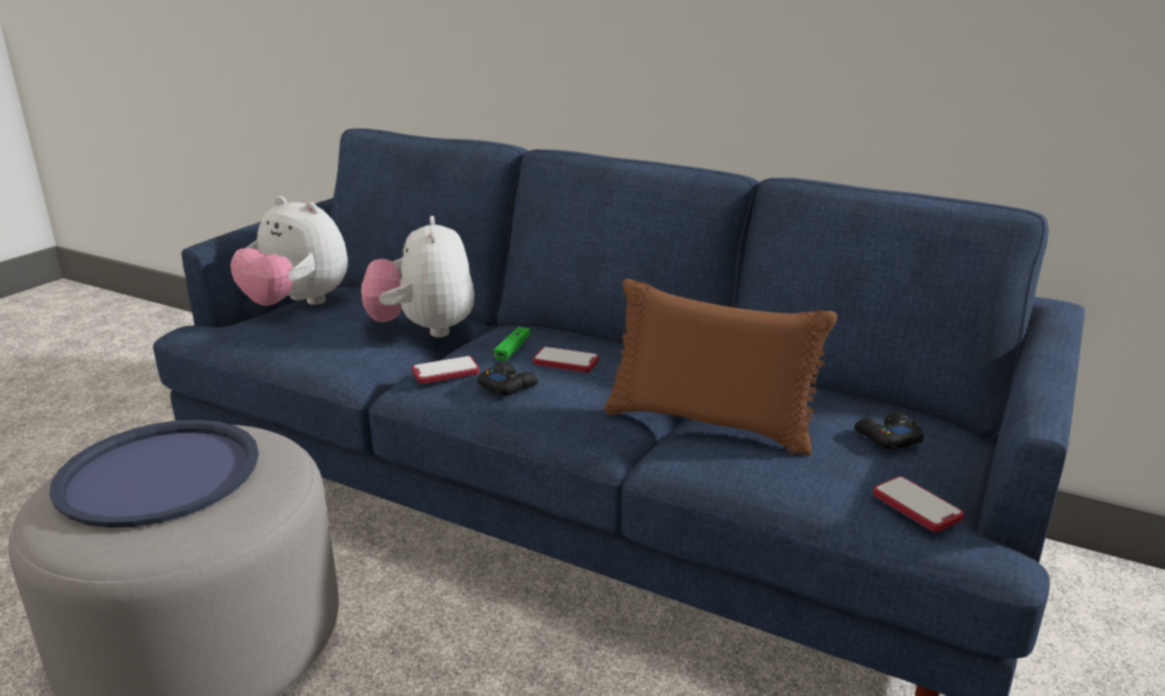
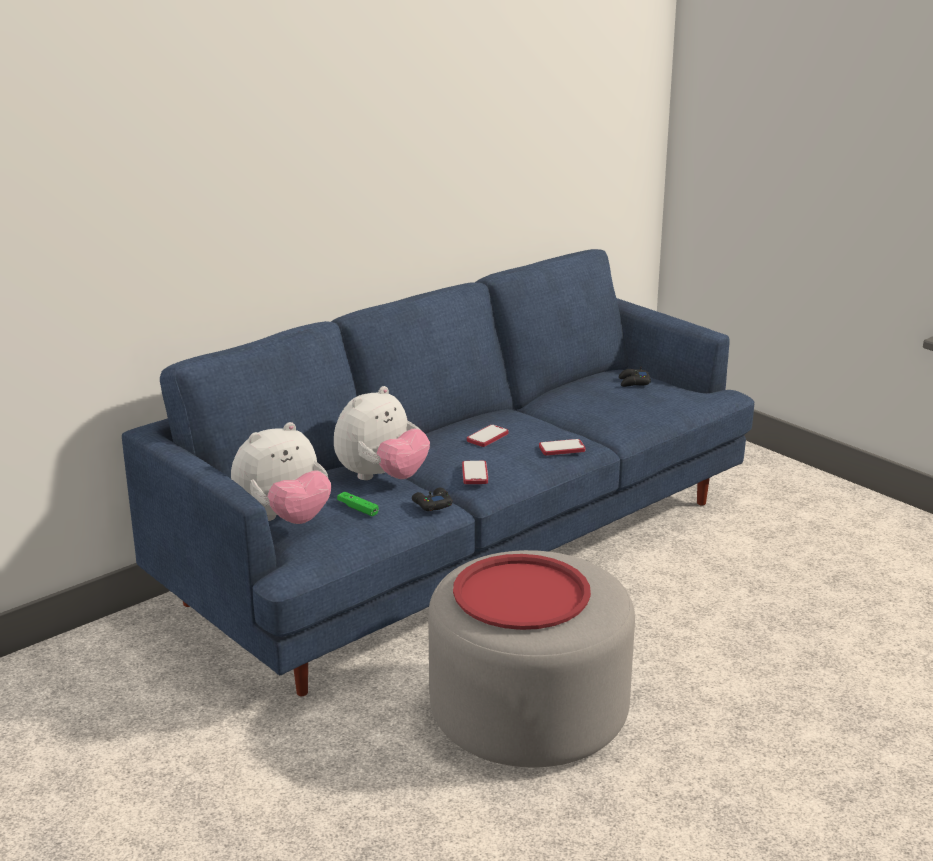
camera: 70 degrees left, 0 degrees up
(159, 474) = (521, 594): blue tray -> red tray
(423, 330) = (381, 478): plush toy -> plush toy turned 60 degrees counterclockwise
(507, 386) = (511, 458): black game controller -> black game controller (432, 504)
(512, 349) = (454, 450): green game controller -> green game controller (357, 508)
(709, 424) = (591, 417): brown pillow -> none
(916, 506) = (695, 393): phone -> phone (562, 449)

